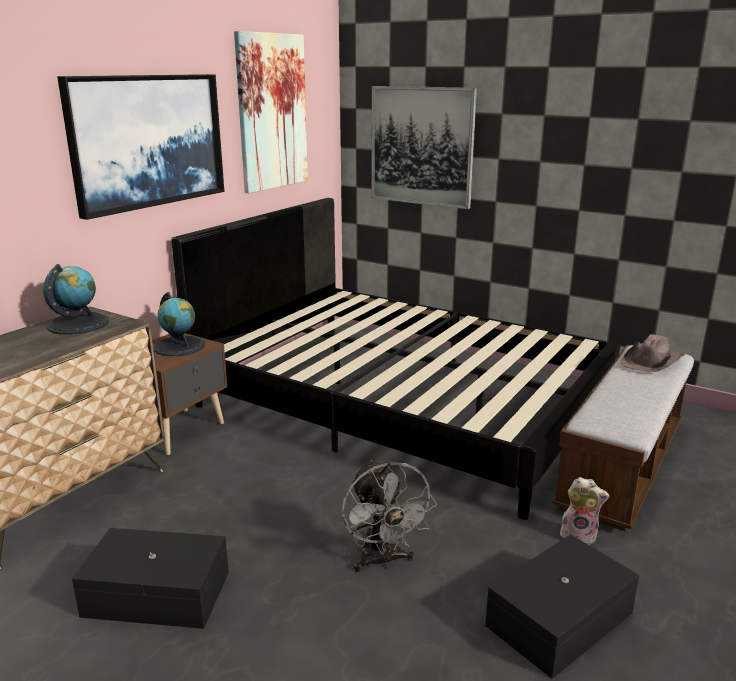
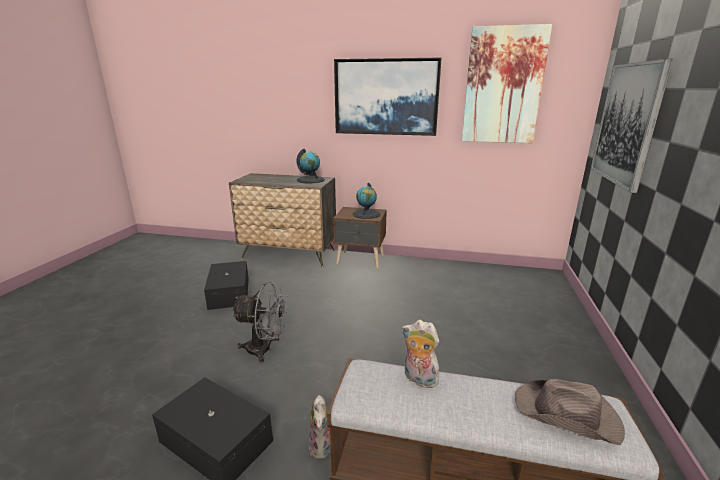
camera: 70 degrees right, 0 degrees up
(383, 561) = (265, 349): grey fan -> grey fan turned 135 degrees counterclockwise
(402, 402) = (462, 319): black bed -> none
(608, 400) = (418, 379): none -> plush toy

